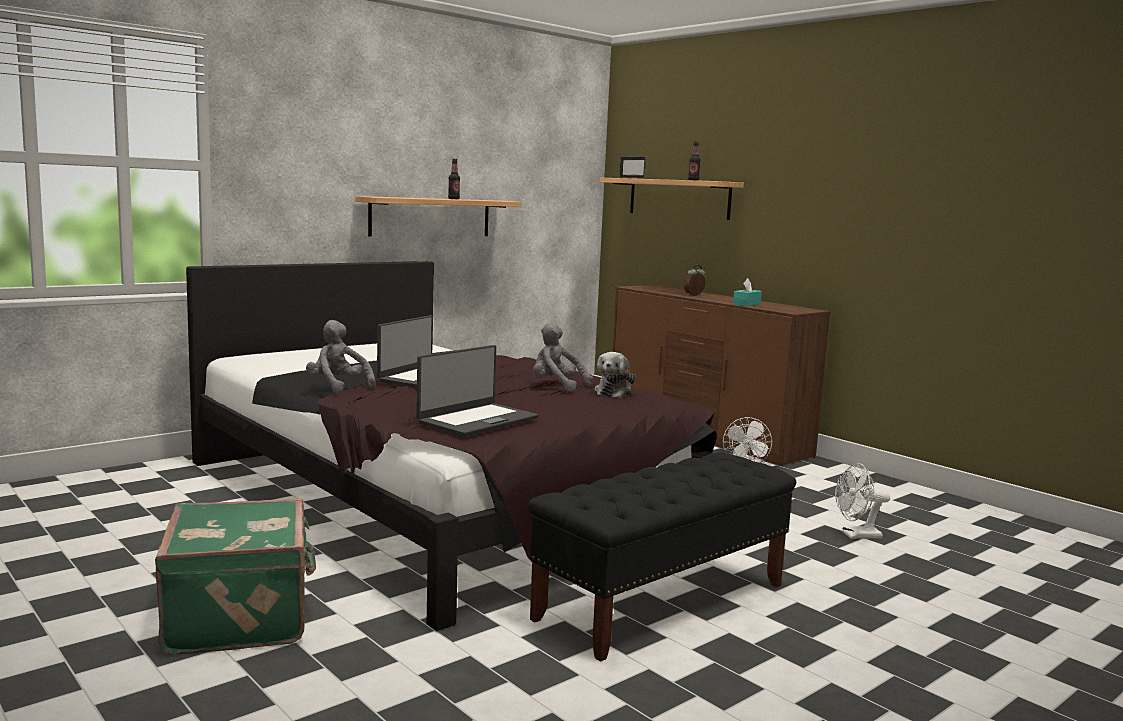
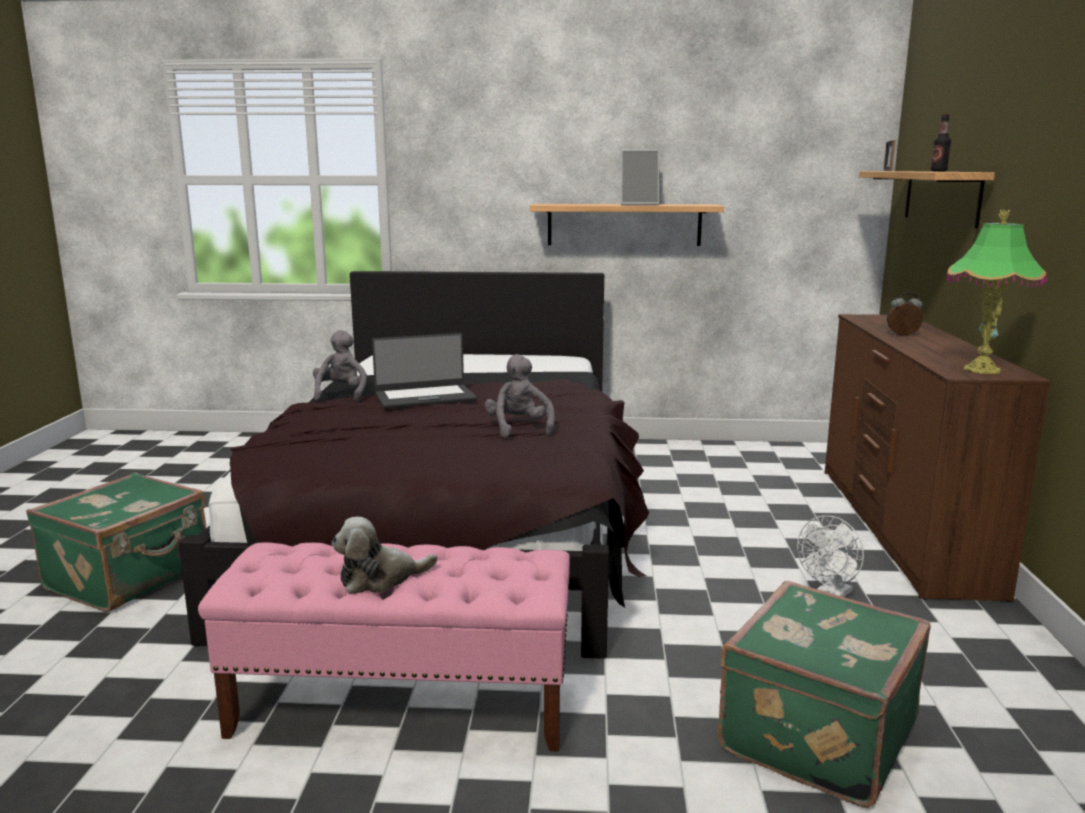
camera: 45 degrees right, 5 degrees up
(453, 199) = (639, 204): bottle -> picture frame
(477, 420) = (320, 450): laptop -> none
(615, 392) = (554, 447): plush toy -> plush toy (380, 579)
(662, 601) = (403, 706): black bench -> pink bench
(746, 304) = (934, 355): turquoise tissue box -> none
(791, 309) = (981, 370): none -> table lamp
(856, 535) = (814, 735): white fan -> green suitcase

